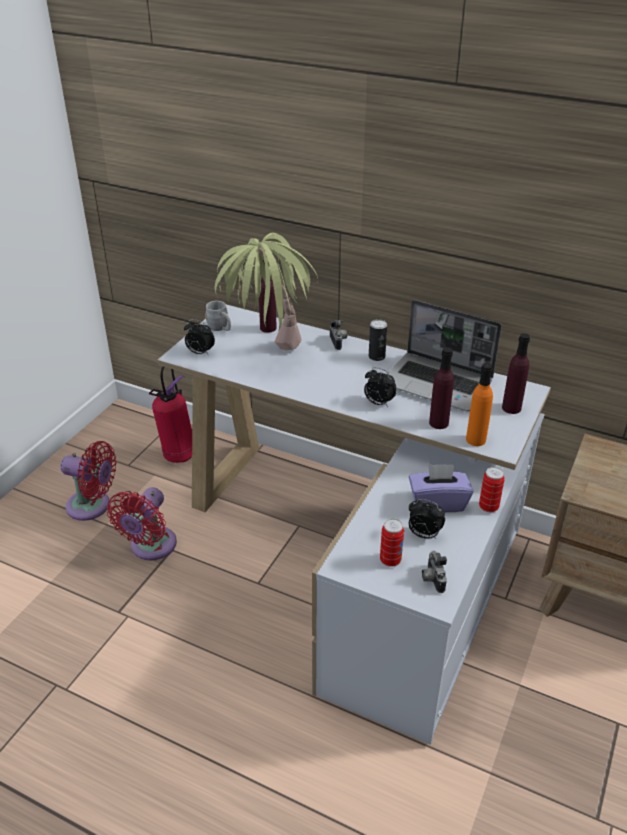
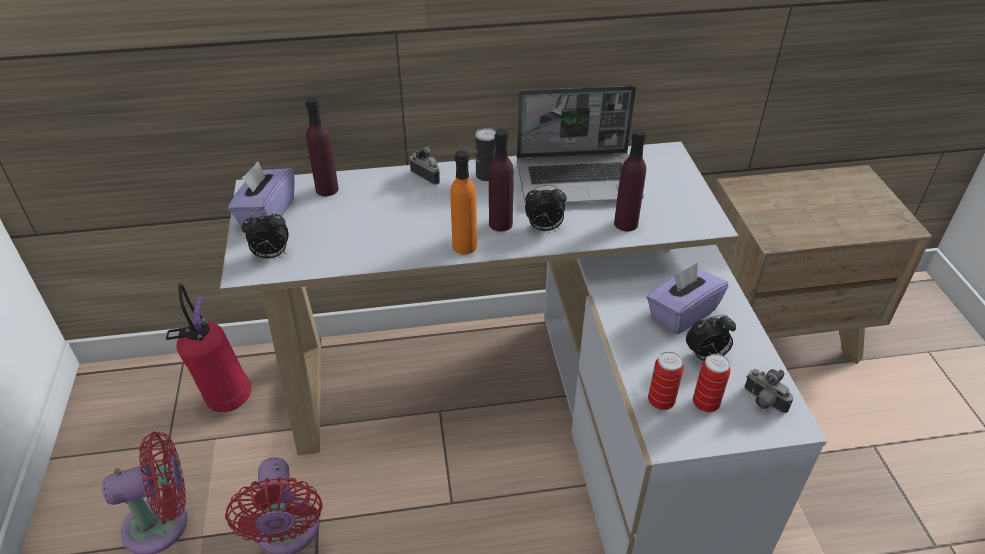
camera: 35 degrees left, 5 degrees up
(220, 328) = (266, 213): grey mug -> purple tissue box
(268, 359) = (367, 229): potted plant -> none
(475, 439) = (678, 226): orange bottle -> orange bottle (464, 246)
(488, 507) = (729, 294): can -> can (661, 401)
(511, 408) = (672, 177): purple bottle -> purple bottle (500, 224)

